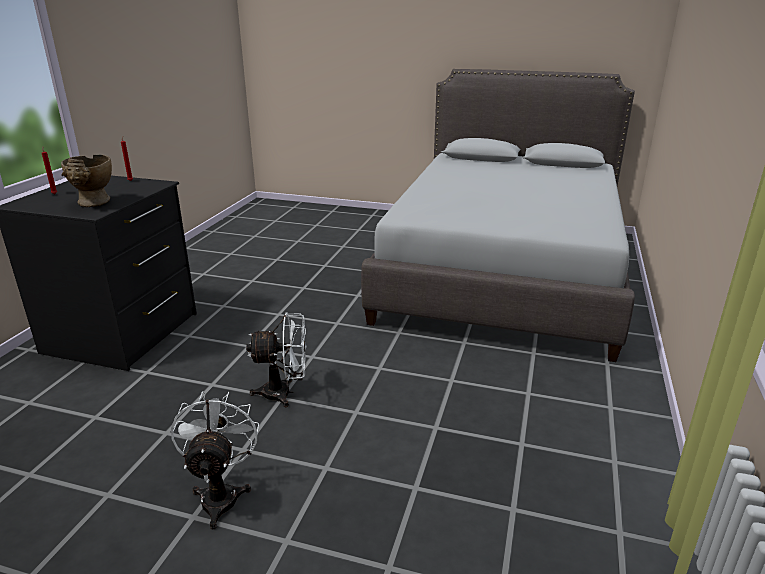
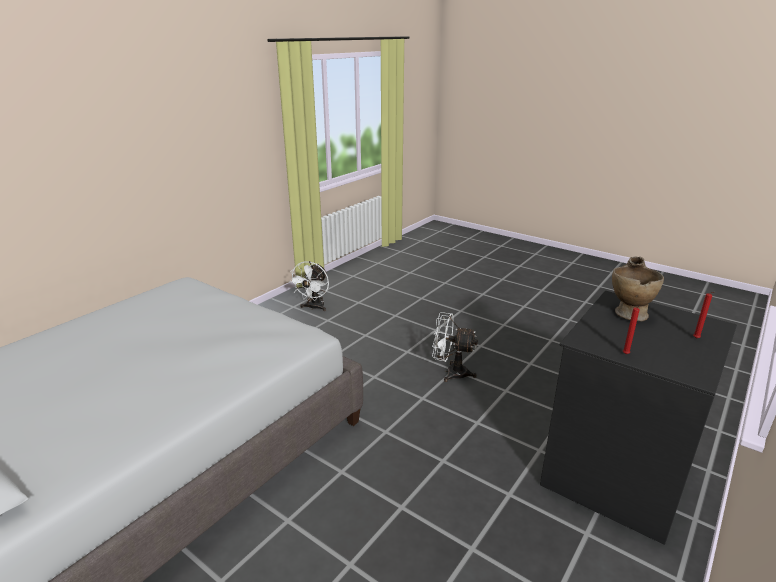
camera: 160 degrees left, 0 degrees up
(221, 494) = (491, 329): white fan -> white fan (313, 308)

